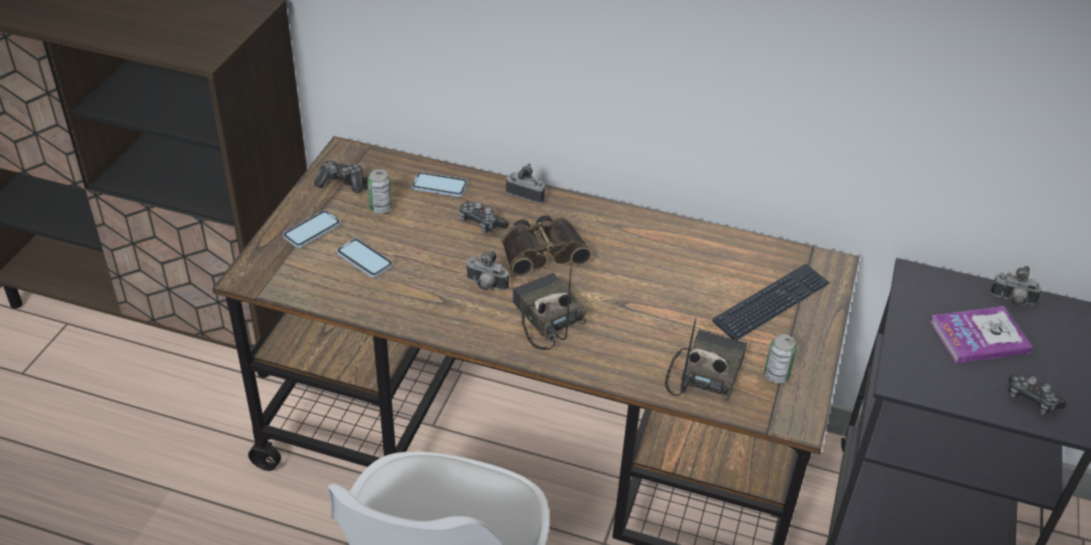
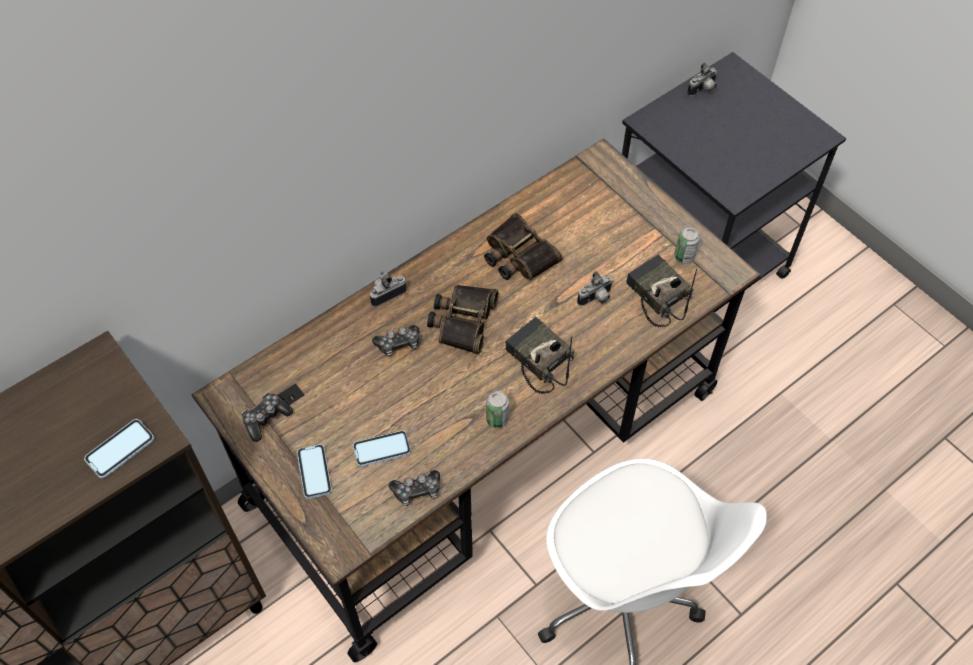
camera: 55 degrees left, 15 degrees up
(380, 208) = (324, 406): can -> can (497, 419)
(439, 186) = (328, 349): phone -> phone (120, 449)
(485, 286) = (474, 380): camera -> camera (596, 299)
(545, 318) = (537, 360): radio -> radio turned 45 degrees clockwise
(651, 256) = (517, 255): none -> binoculars
(772, 303) = (616, 216): keyboard -> none
(979, 337) = (722, 129): book -> none
(1031, 400) = (789, 142): game controller -> game controller (417, 491)

